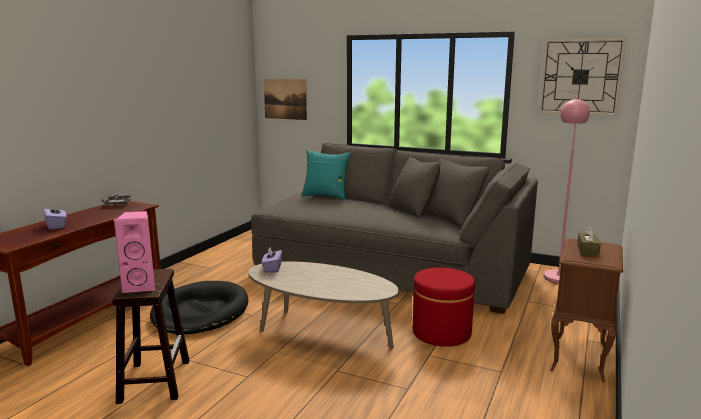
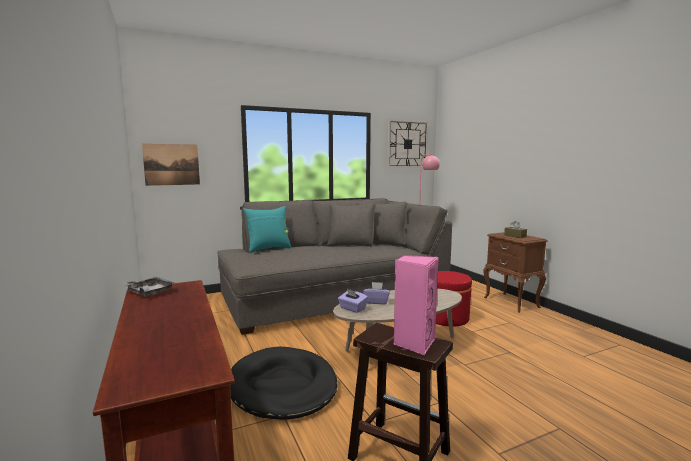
camera: 50 degrees left, 5 degrees down
(56, 226) = (168, 332): purple tissue box -> purple tissue box (376, 302)

